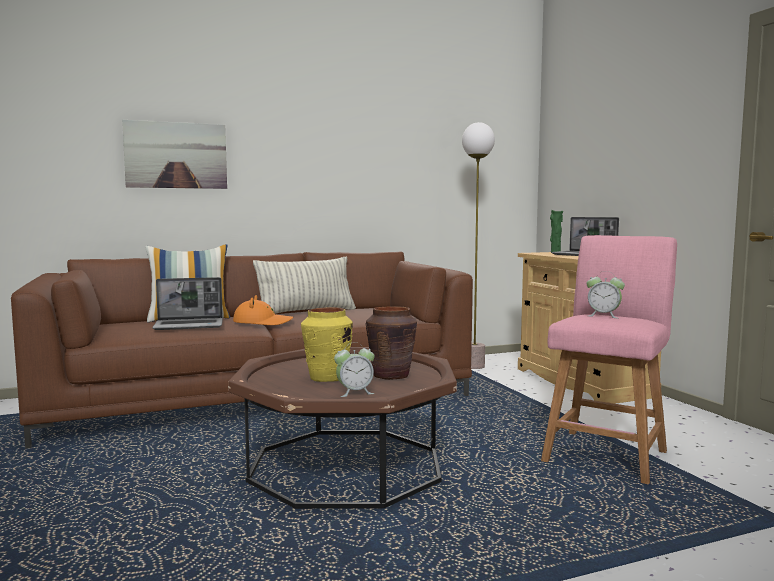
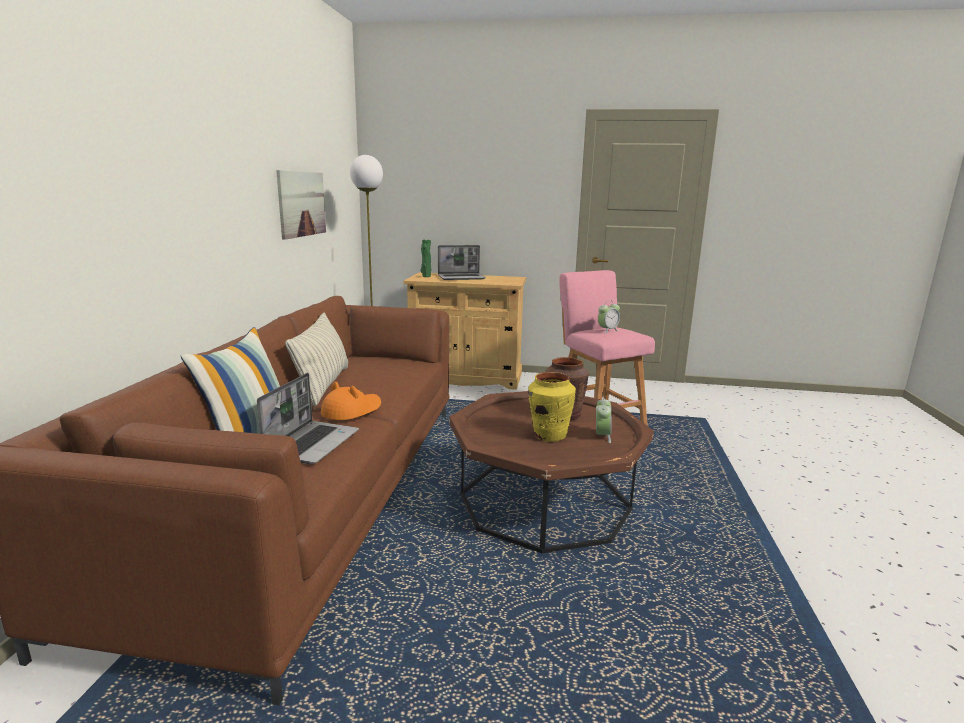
camera: 60 degrees left, 10 degrees up
(176, 155) = (110, 197): picture -> picture (302, 204)

